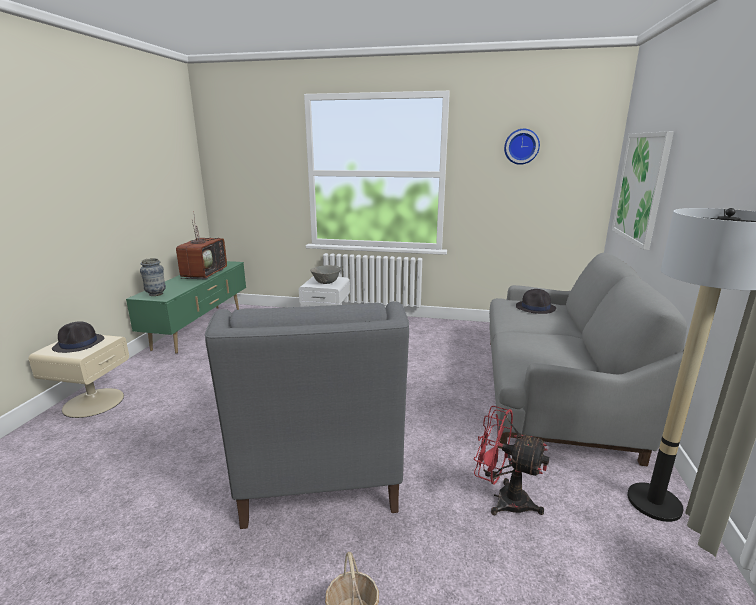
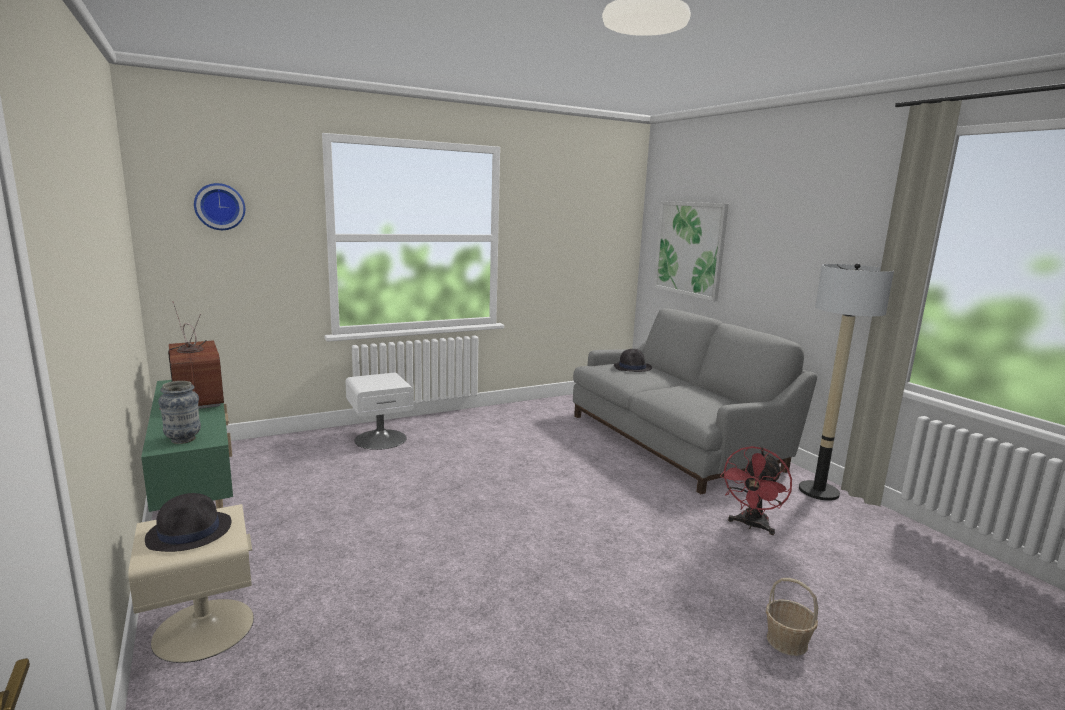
camera: 40 degrees left, 5 degrees down
(319, 458) = (590, 558): grey armchair -> none
(326, 283) = (384, 382): grey bowl -> none
(503, 499) = (751, 525): red fan -> red fan turned 45 degrees counterclockwise
(521, 146) = (567, 209): wall clock -> wall clock (219, 206)

